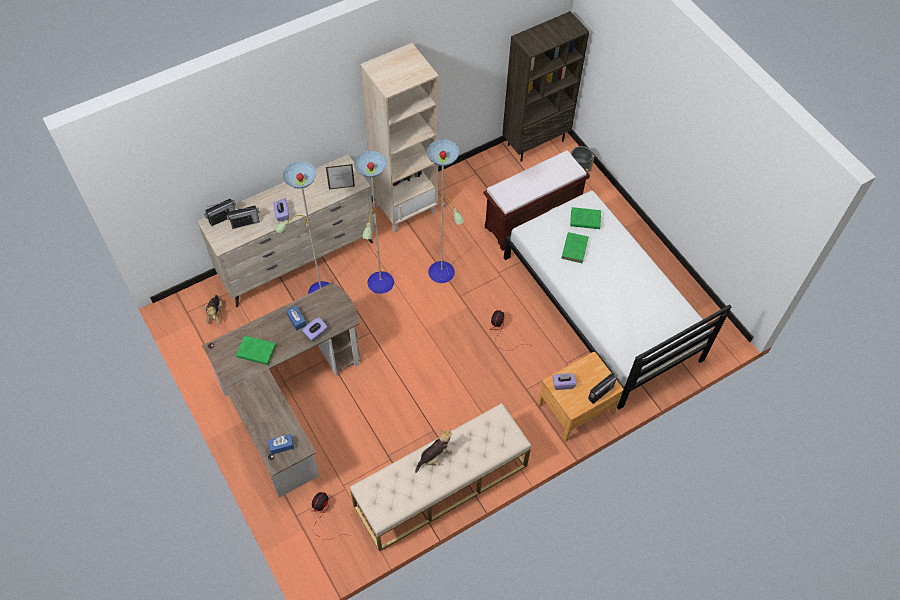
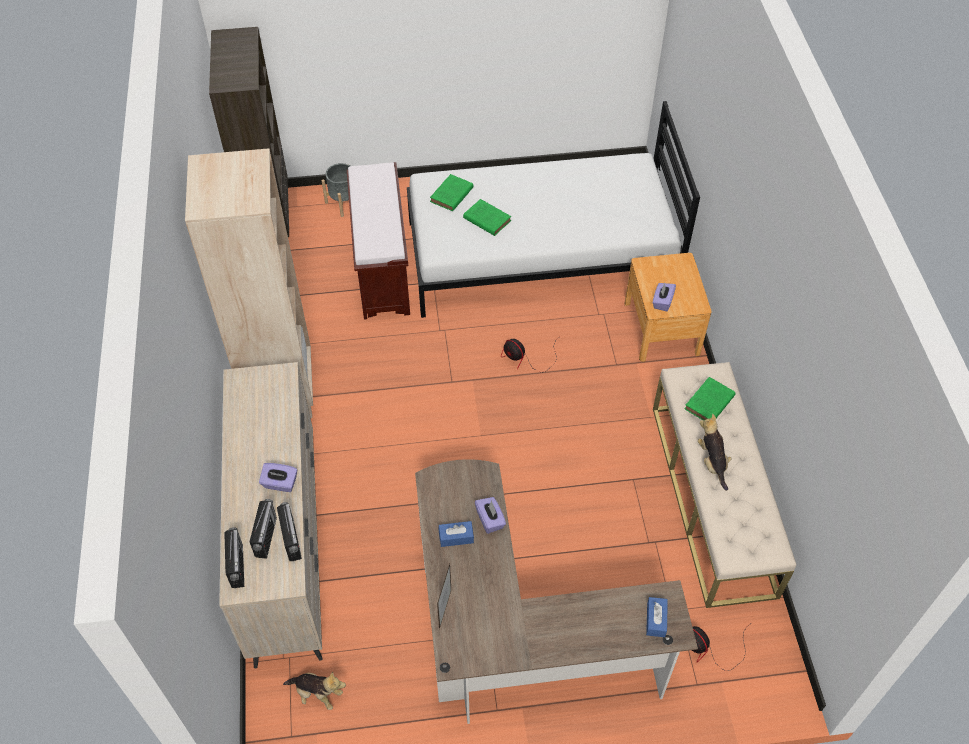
camera: 65 degrees left, 5 degrees down
(255, 351) = (484, 607): green book -> green book (708, 403)
(342, 188) = (279, 395): picture frame -> picture frame (445, 609)
(381, 284) = (385, 461): floor lamp -> none
(600, 393) = (688, 273): radio -> radio (291, 540)

